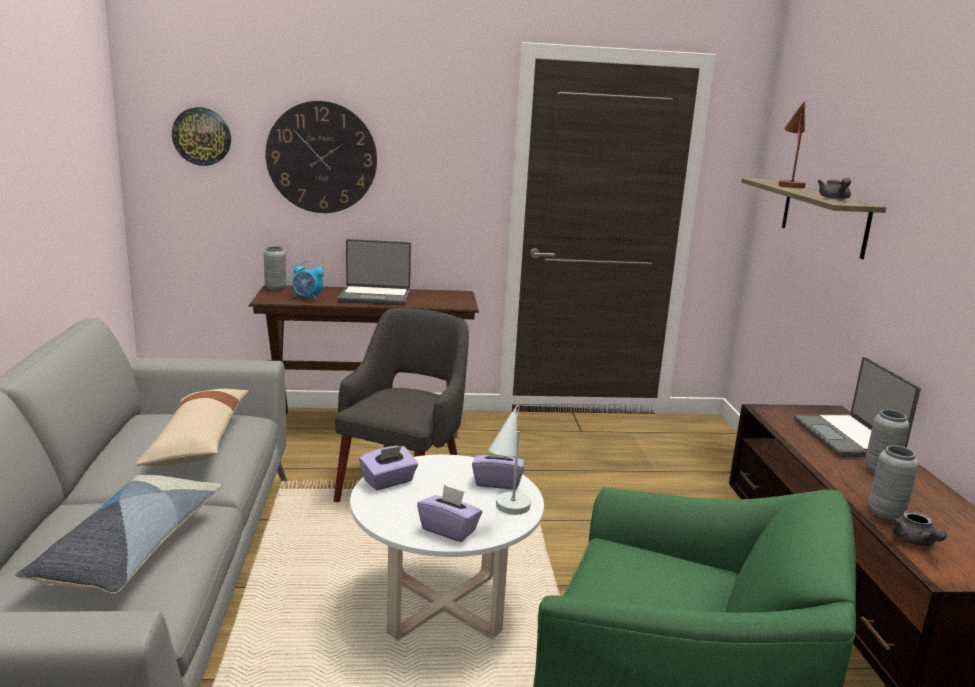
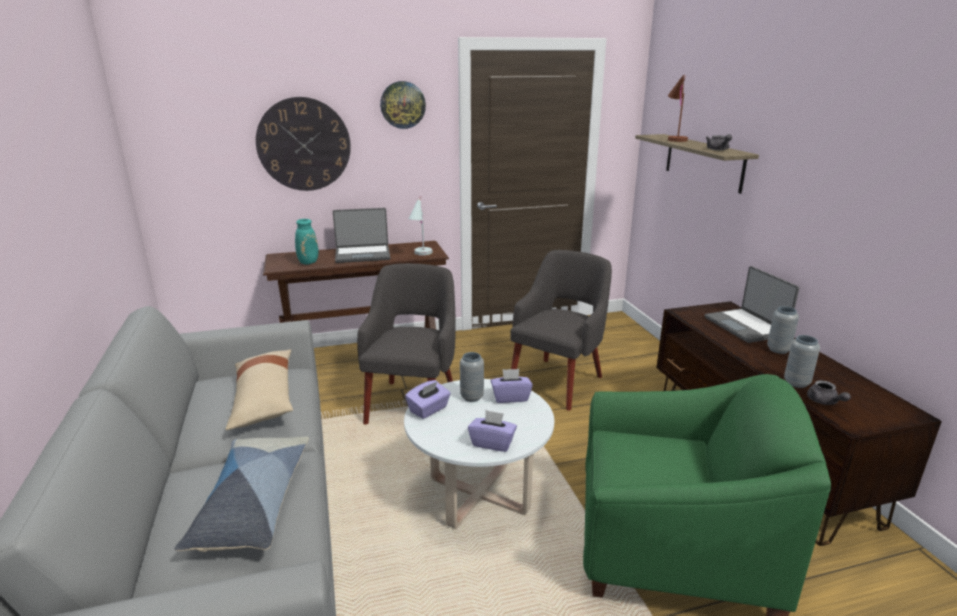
camera: 10 degrees left, 5 degrees up
(202, 136) = (198, 135): wall clock -> wall clock (402, 105)
(275, 288) = (278, 256): grey vase -> grey vase (472, 397)
(307, 298) = (309, 262): alarm clock -> turquoise vase
(506, 513) = (528, 421): white table lamp -> white table lamp (420, 255)
(598, 488) = (557, 382): none -> grey armchair

